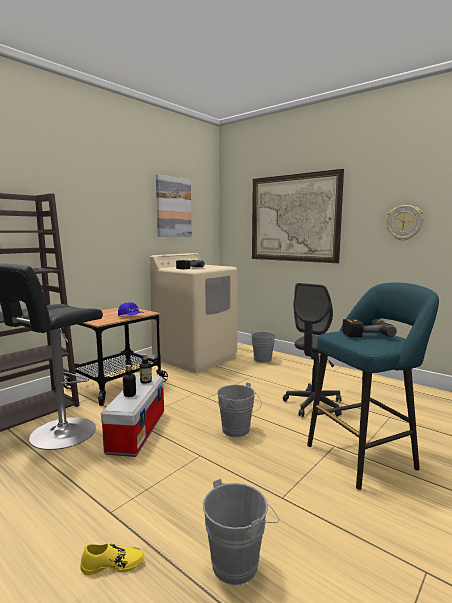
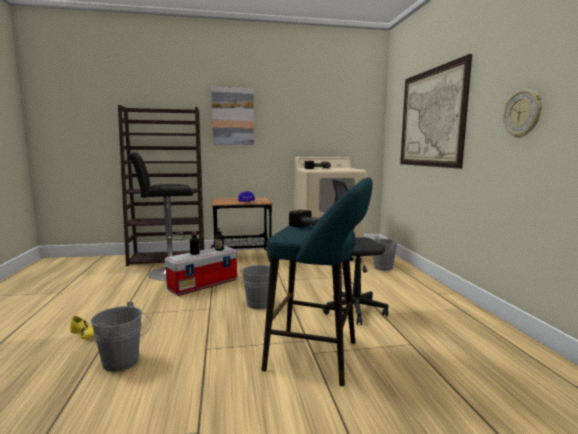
camera: 40 degrees right, 0 degrees up
(173, 207) = (325, 114): picture -> picture (233, 116)

